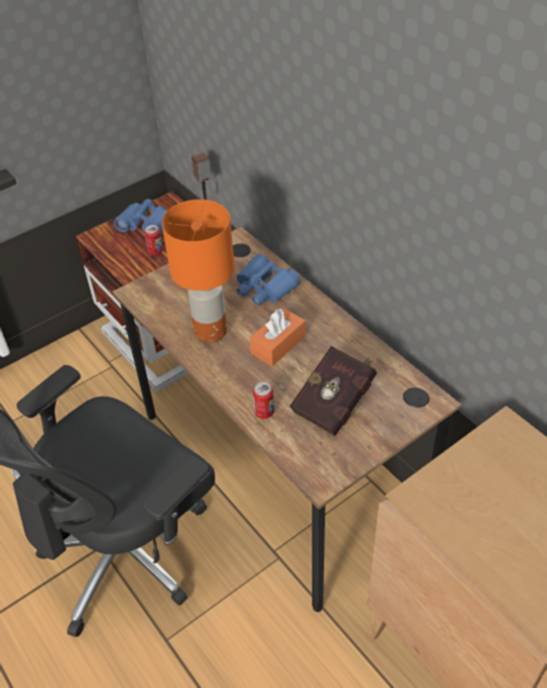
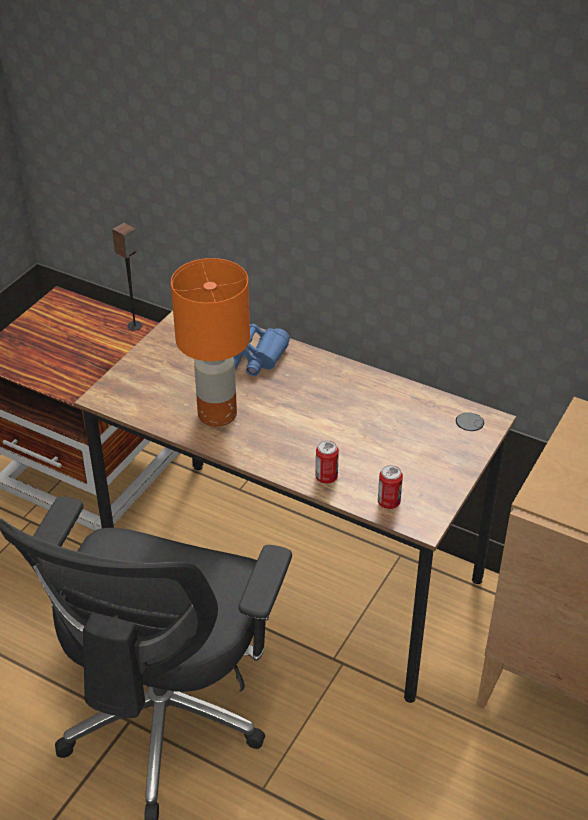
camera: 25 degrees left, 5 degrees down
(145, 224) = (47, 329): blue binoculars -> none
(155, 251) = (78, 355): can -> can (388, 502)
(278, 344) = (300, 409): orange tissue box -> none
(336, 402) = (394, 448): red book -> none

